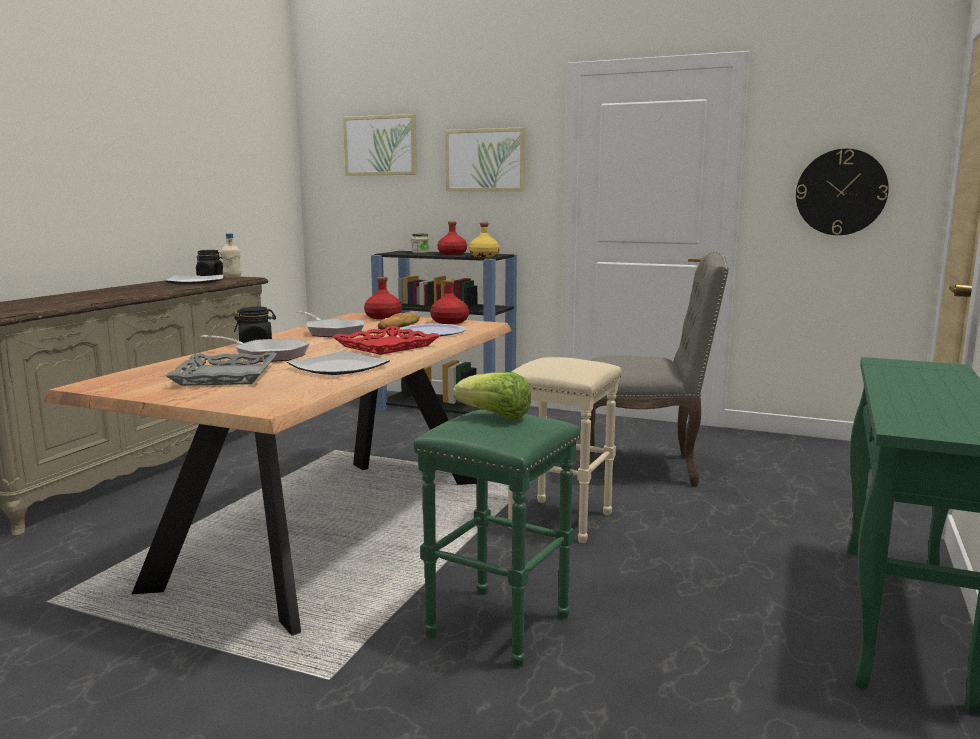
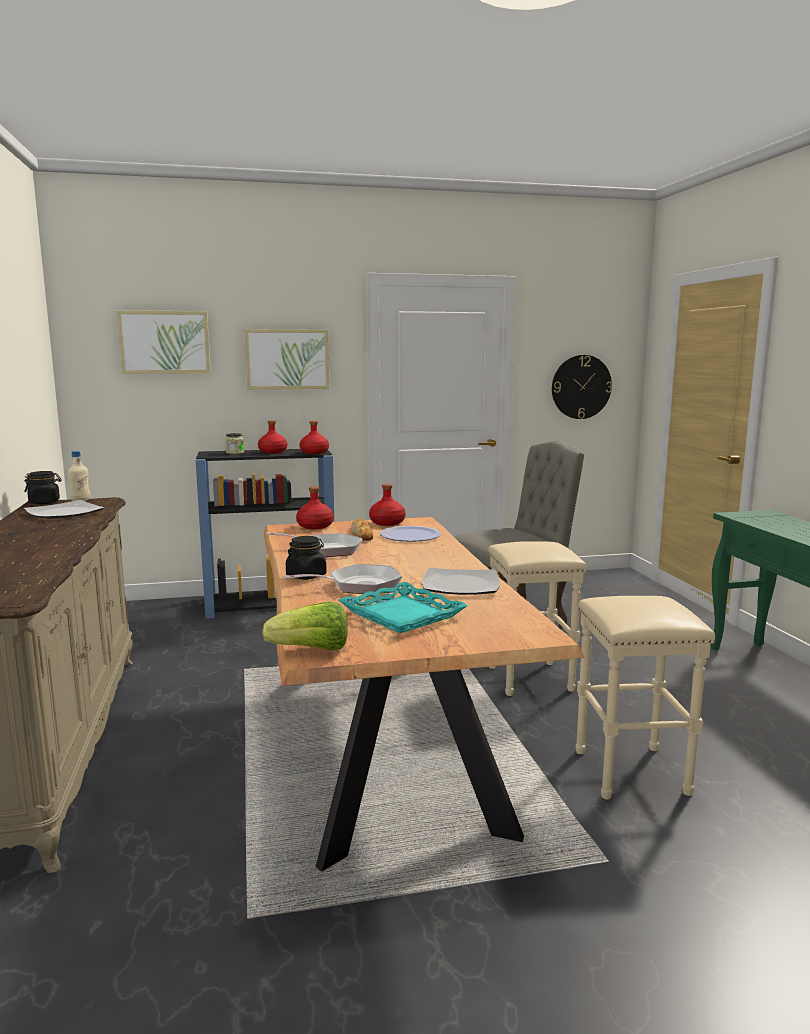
camera: 35 degrees left, 0 degrees up
(226, 376) = (403, 614): grey tray -> turquoise tray
(387, 346) = (424, 556): red tray -> none
(483, 256) = (314, 452): yellow bottle -> red bottle
(495, 416) = (639, 602): lettuce -> lettuce (312, 650)
(499, 627) = (634, 772): green stool -> beige stool

